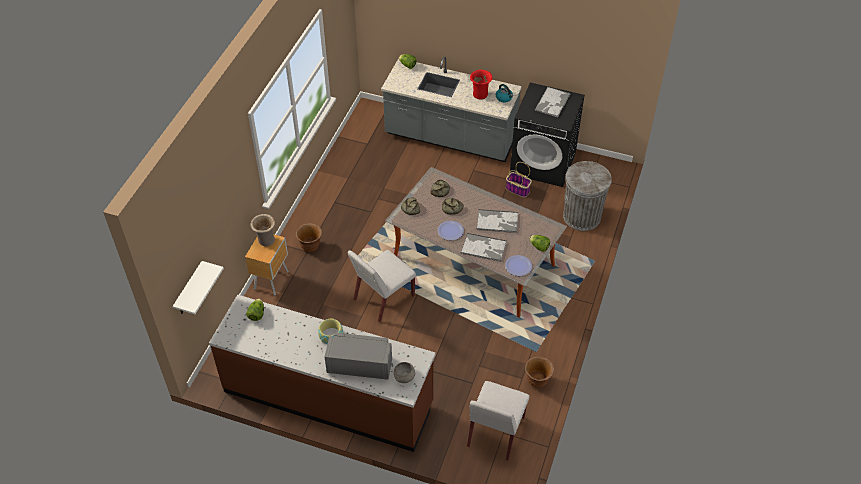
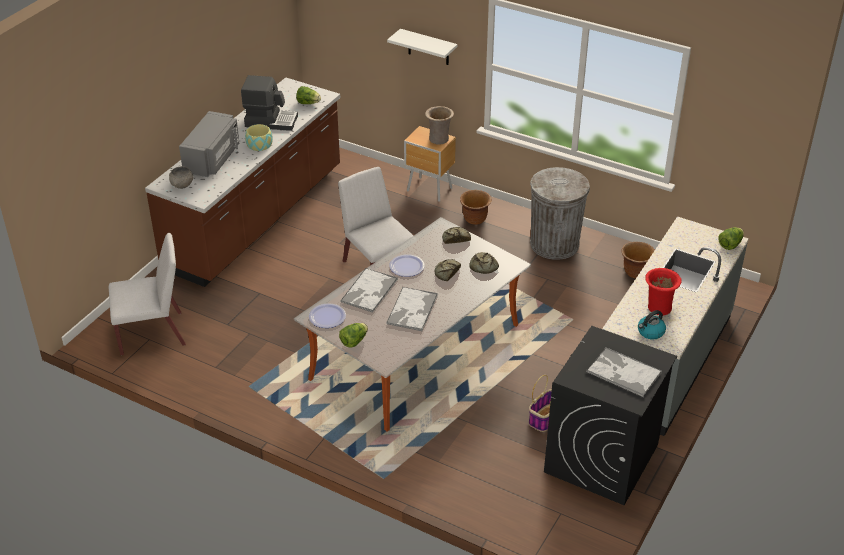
camera: 100 degrees right, 10 degrees down
(189, 290) = (335, 48): white shelf -> white shelf (428, 47)
(290, 336) = (271, 121): none -> coffee machine
(495, 432) = (152, 333): white chair -> white chair turned 135 degrees clockwise
(537, 381) = (205, 380): brown planter -> brown planter (635, 273)
(581, 216) = (476, 482): grey trash can -> grey trash can (554, 244)

